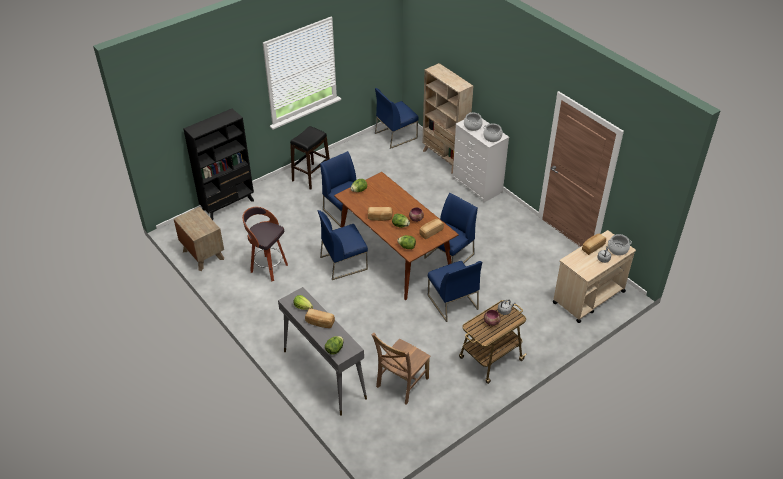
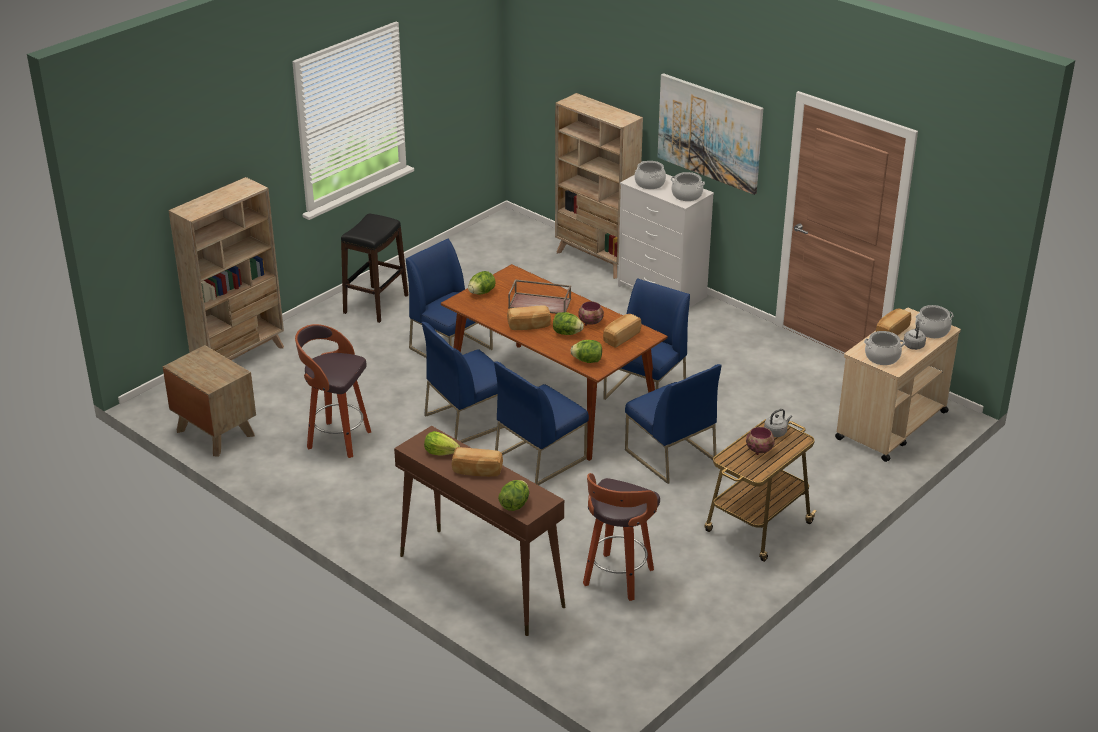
camera: 10 degrees left, 10 degrees down
(228, 205) = (240, 358): black bookcase -> beige bookcase
(324, 374) = (480, 580): grey console table -> brown console table
(390, 202) = (540, 303): none -> brown tray
(396, 135) = (504, 235): blue chair -> blue chair (540, 457)
(401, 384) = (617, 579): brown chair -> stool
(509, 102) = (709, 132): none -> picture
(582, 265) = (882, 357): none -> cooking pot

